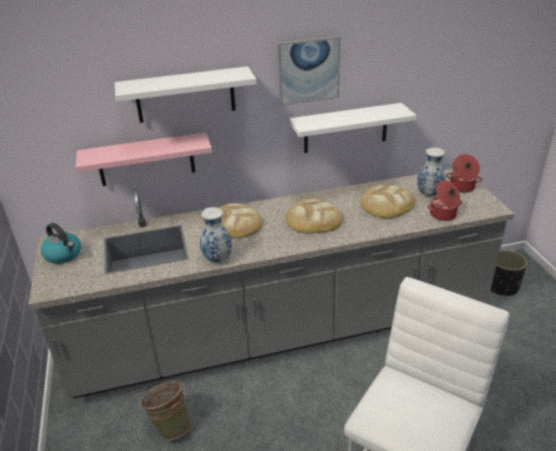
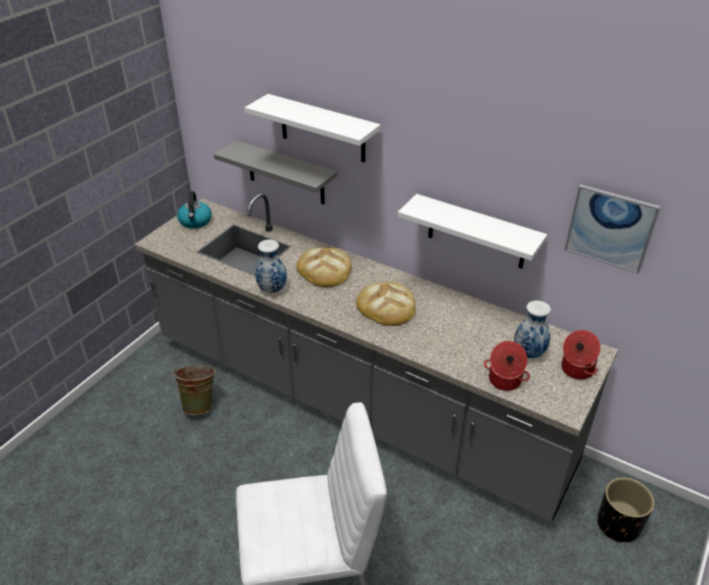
camera: 45 degrees right, 5 degrees up
(146, 160) = (286, 173): pink shelf -> grey shelf
(308, 70) = (441, 153): picture -> picture (610, 227)
(386, 205) = (470, 335): bread -> none

